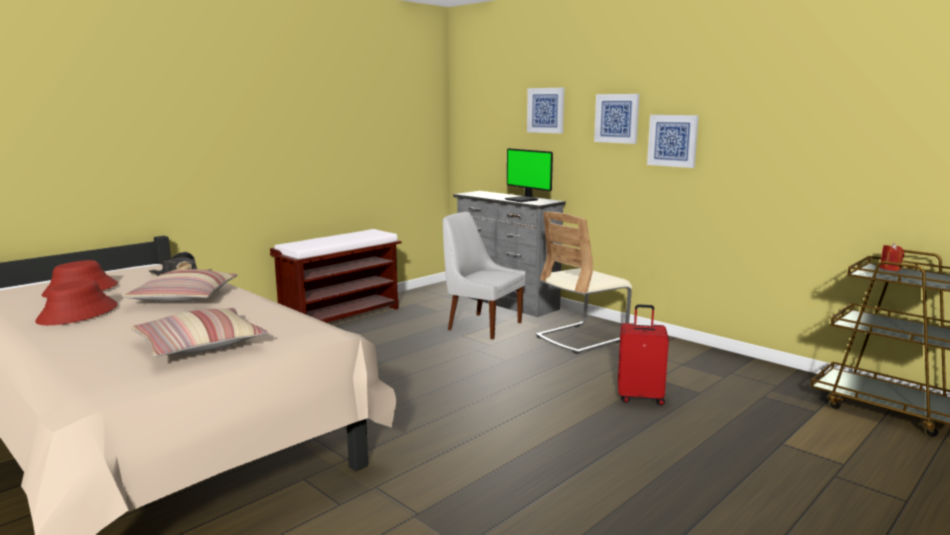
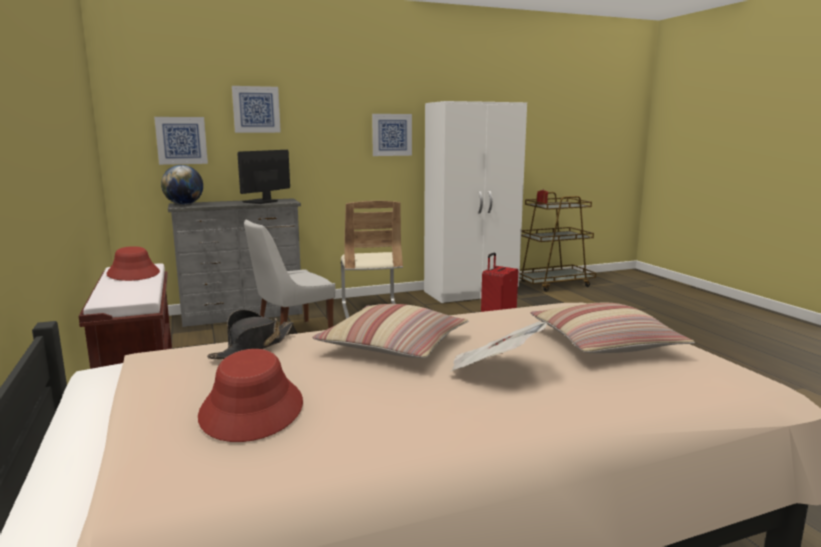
camera: 65 degrees left, 0 degrees up
(78, 314) = (419, 404): red hat -> red hat (133, 273)
(134, 322) = (493, 370): none -> newspaper
(477, 193) = (184, 204): none -> globe
(523, 199) = (261, 202): monitor -> monitor turned 135 degrees clockwise
(617, 118) = (339, 117): picture -> picture (181, 140)
(731, 367) = (471, 293): none -> white wardrobe

